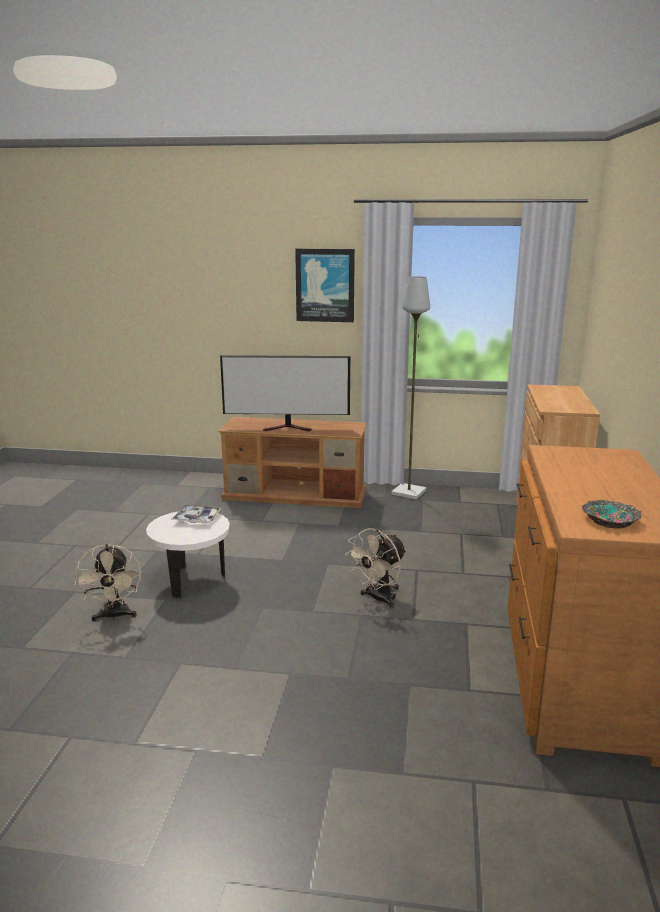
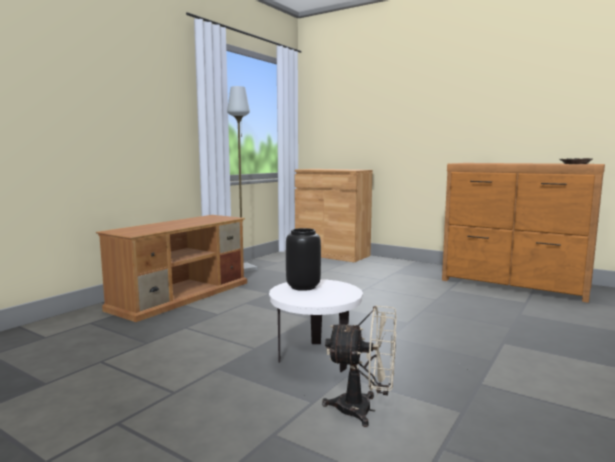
camera: 65 degrees left, 10 degrees down
(197, 519) = (302, 287): tray -> black vase
(289, 428) = (180, 224): television -> none
(325, 285) = (159, 89): picture -> none
(378, 599) = (403, 302): beige fan -> none

